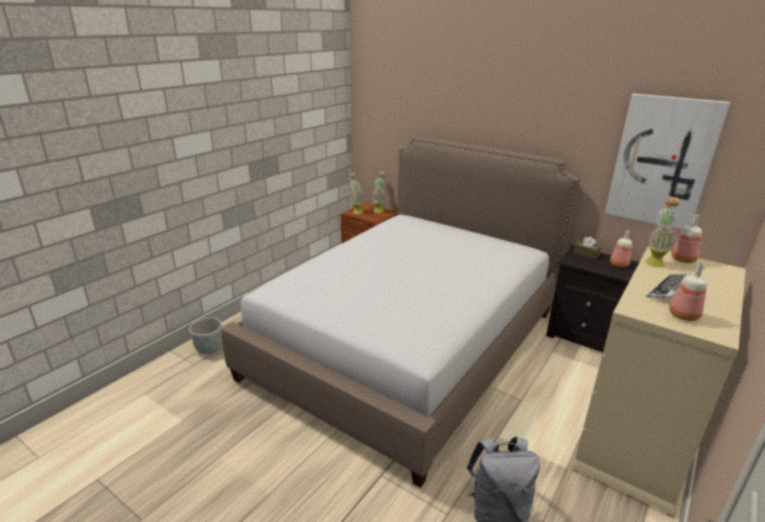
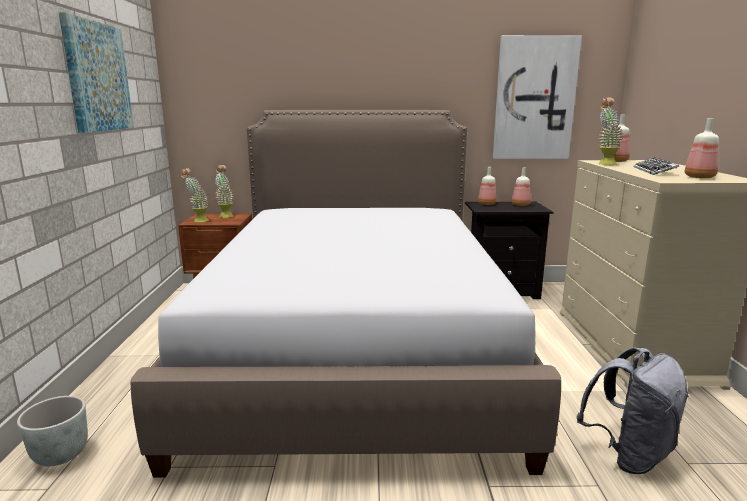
camera: 35 degrees left, 10 degrees down
(285, 117) = (97, 77): none -> picture
(586, 254) = (486, 204): brown tissue box -> bottle

